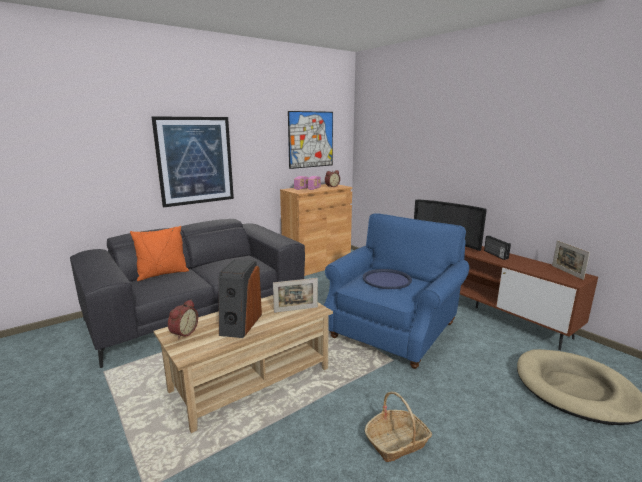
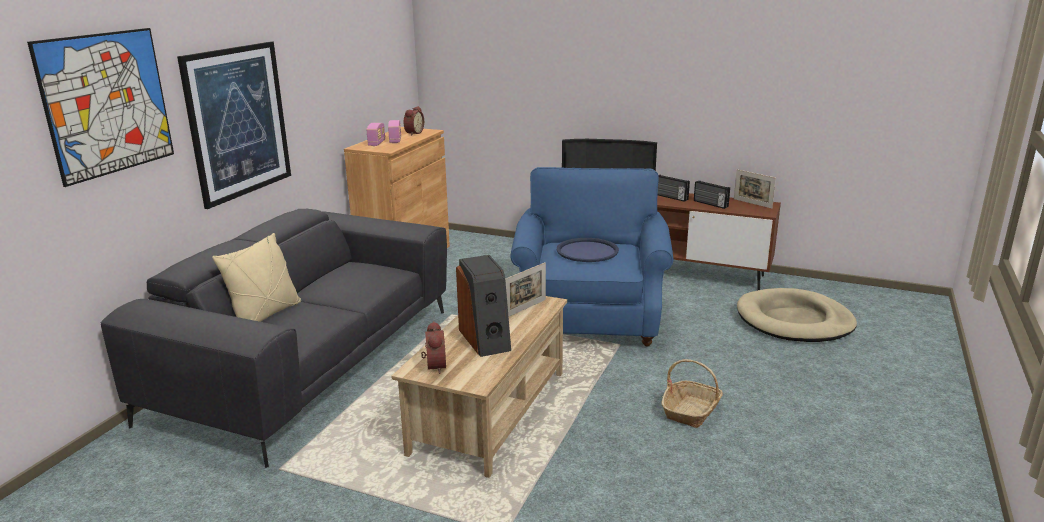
camera: 30 degrees left, 5 degrees up
(162, 274) = (266, 315): orange pillow -> beige pillow
(311, 139) = (370, 61): picture -> picture (107, 104)
(525, 265) = (710, 204): none -> radio

